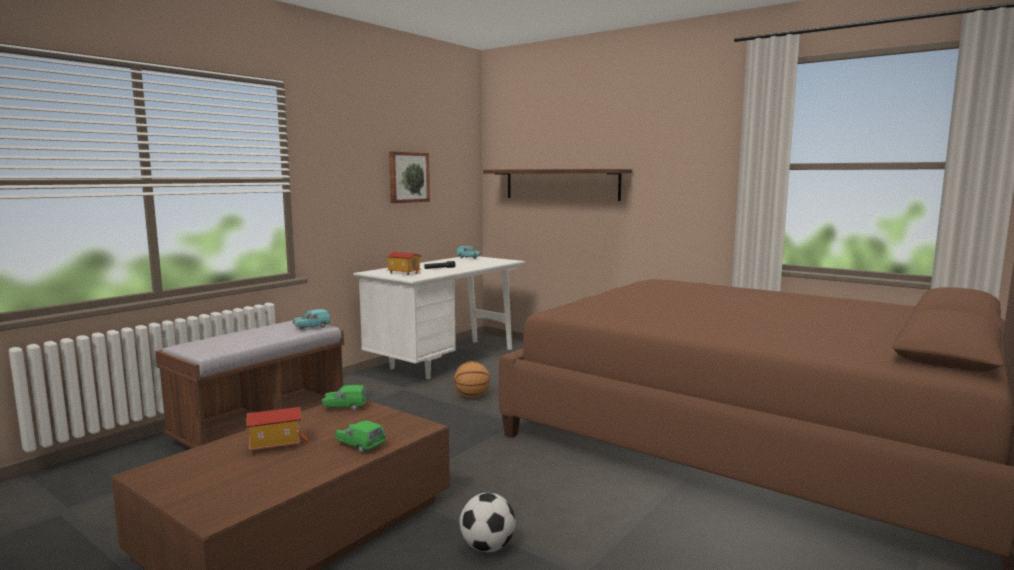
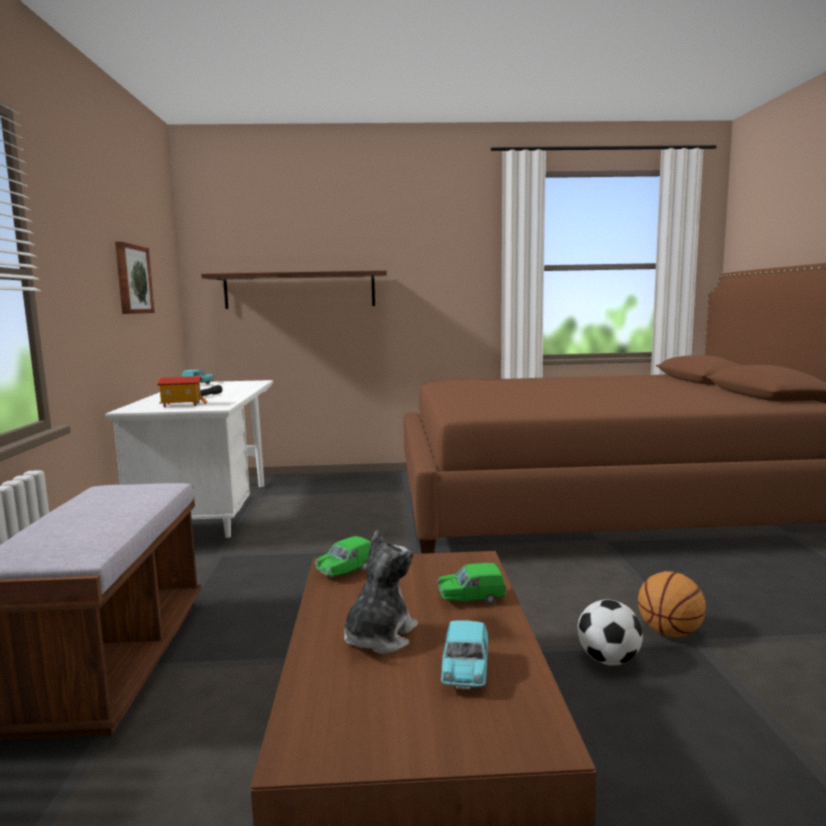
camera: 40 degrees left, 0 degrees up
(276, 444) = (378, 637): toy house -> plush toy
(312, 327) = (157, 489): turquoise toy car -> turquoise toy car (465, 673)
(471, 396) = (316, 539): basketball -> basketball (670, 633)

